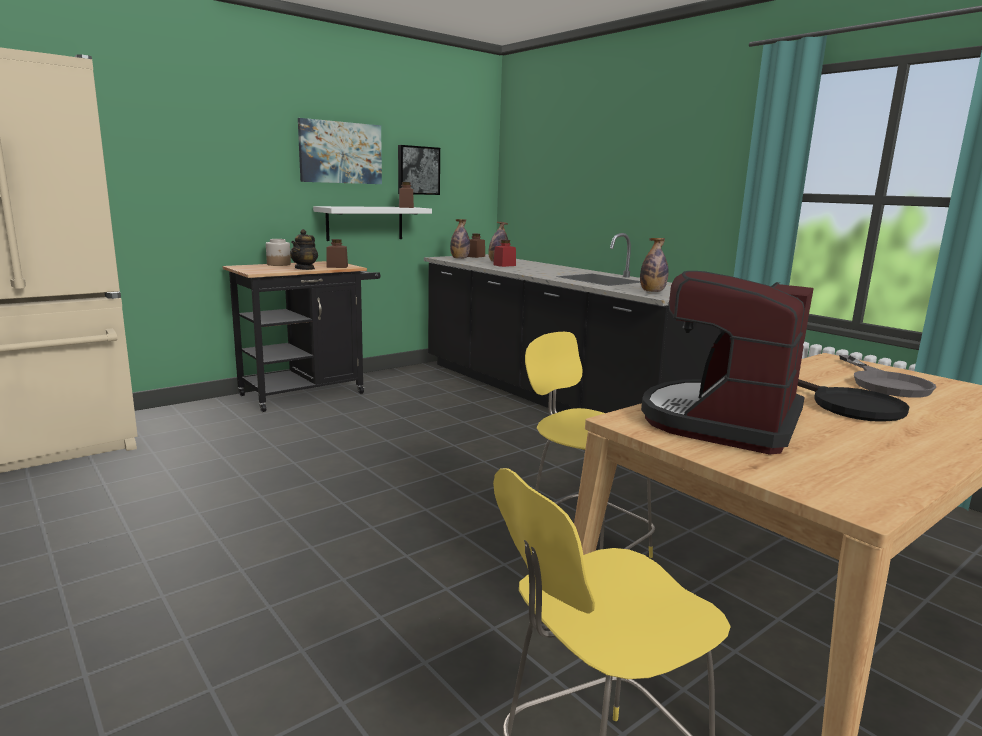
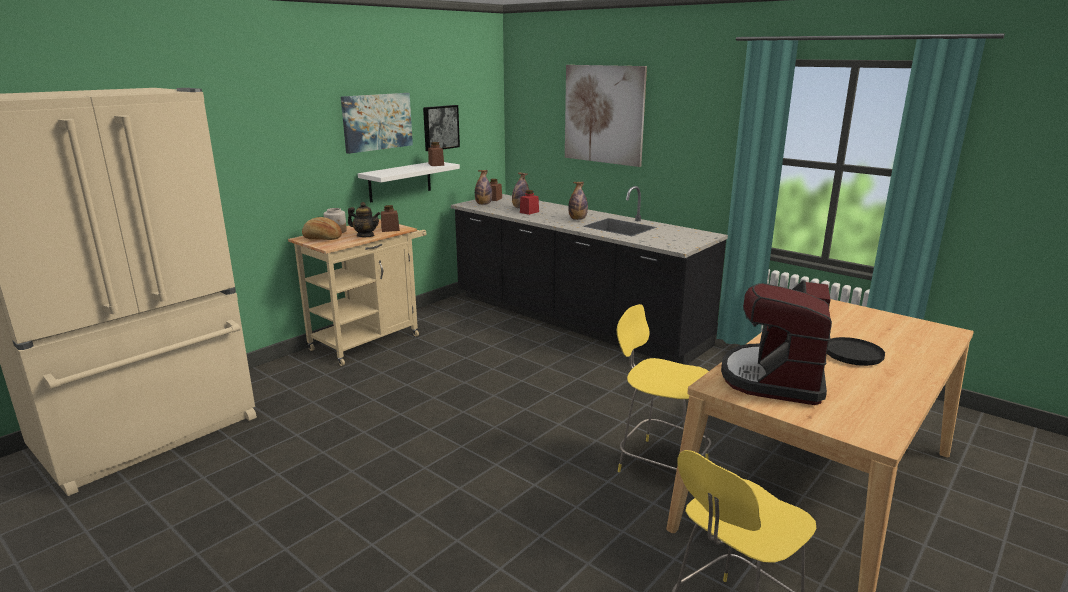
camera: 10 degrees left, 5 degrees up
(257, 267) = (322, 238): none -> bread
(305, 268) = (365, 236): teapot -> teapot turned 75 degrees counterclockwise
(309, 393) = (370, 340): black cart -> beige cart
(599, 158) = (604, 114): none -> picture
(652, 292) = (670, 242): bottle -> bottle (577, 219)
(884, 383) = (861, 325): grey frying pan -> none

